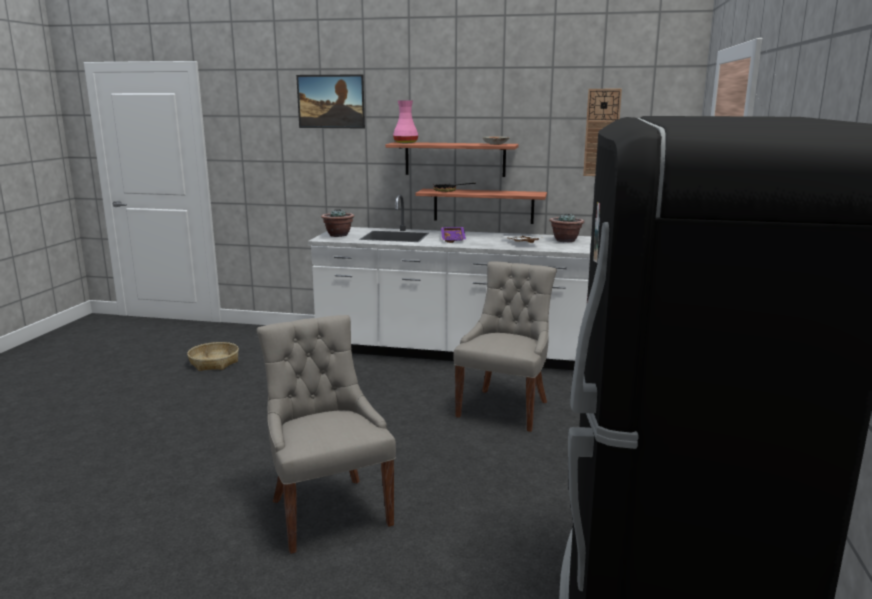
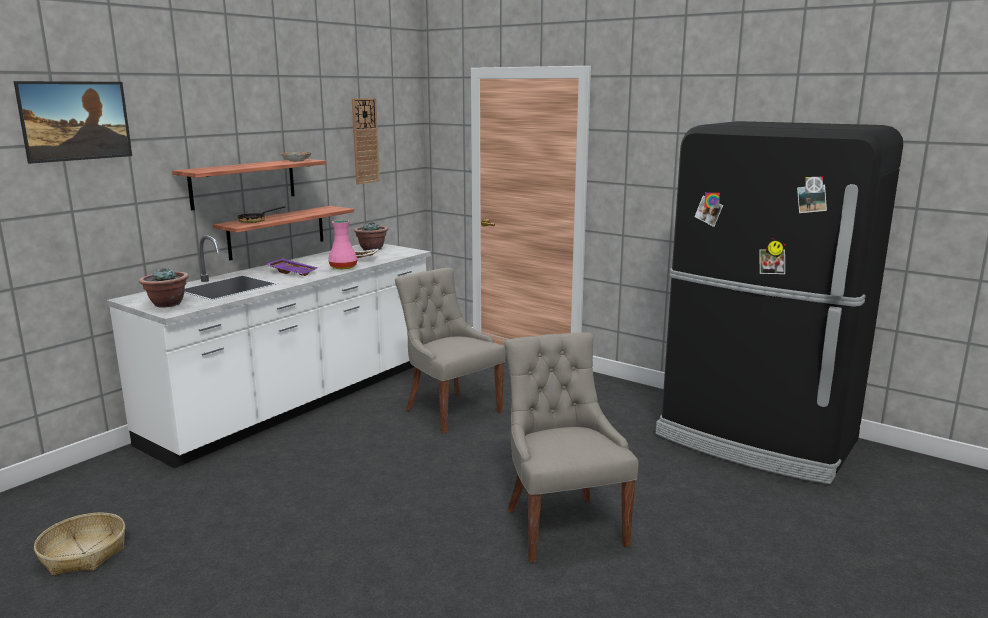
camera: 65 degrees left, 0 degrees up
(328, 511) = (562, 525): grey chair -> grey chair turned 75 degrees clockwise
(405, 143) = (200, 169): pink vase -> pink vase (342, 267)

